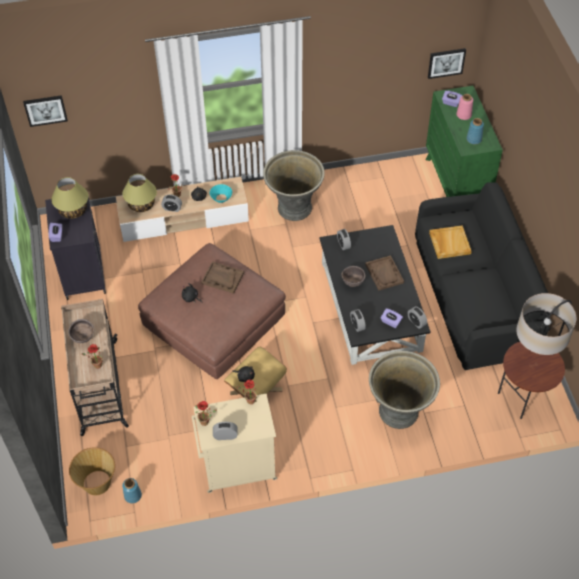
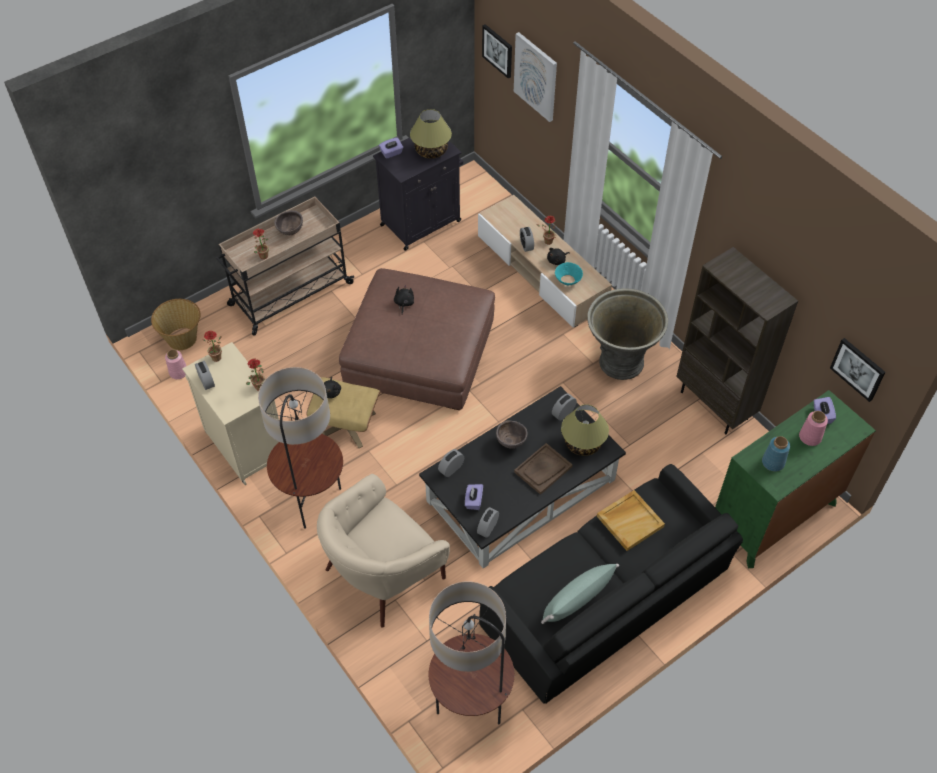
camera: 65 degrees right, 0 degrees up
(97, 98) = (536, 76): none -> picture
(132, 496) = (178, 372): blue vase -> pink vase
(141, 204) = (515, 219): table lamp -> table lamp (583, 443)
(222, 278) = (445, 319): brown tray -> none
(317, 437) = (313, 503): none -> floor lamp
(357, 175) = (715, 405): none -> brown bookcase
(399, 412) = (383, 573): grey planter -> beige armchair
(494, 294) = (577, 600): none -> green pillow

